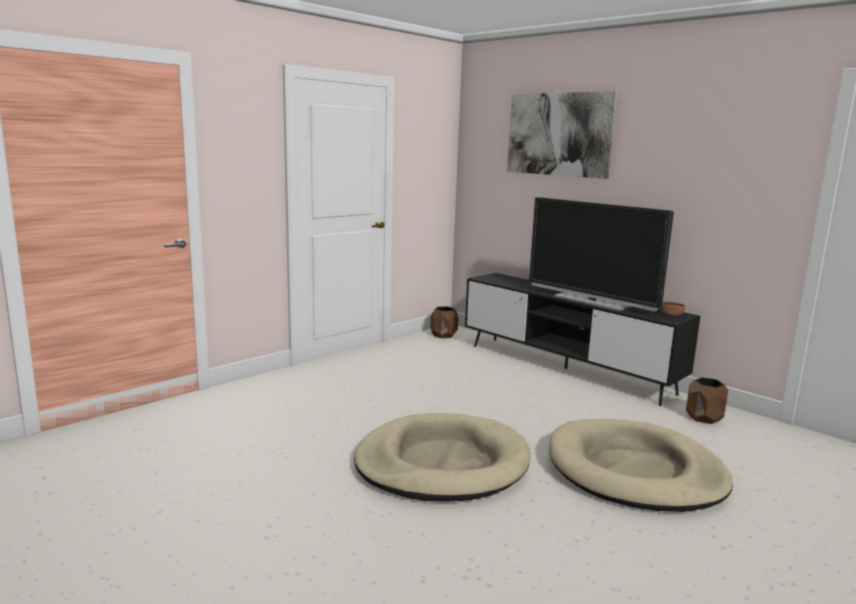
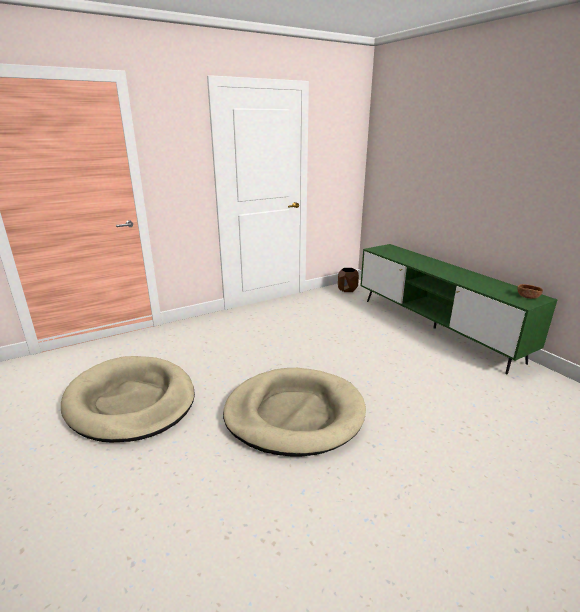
camera: 15 degrees right, 10 degrees up
(558, 134) = (447, 126): picture -> none
(565, 368) = (434, 328): black tv stand -> green tv stand
(591, 301) = (458, 278): television -> none
(634, 471) = (457, 444): beige dog bed -> beige dog bed (131, 401)
(704, 418) = (545, 392): brown planter -> none

